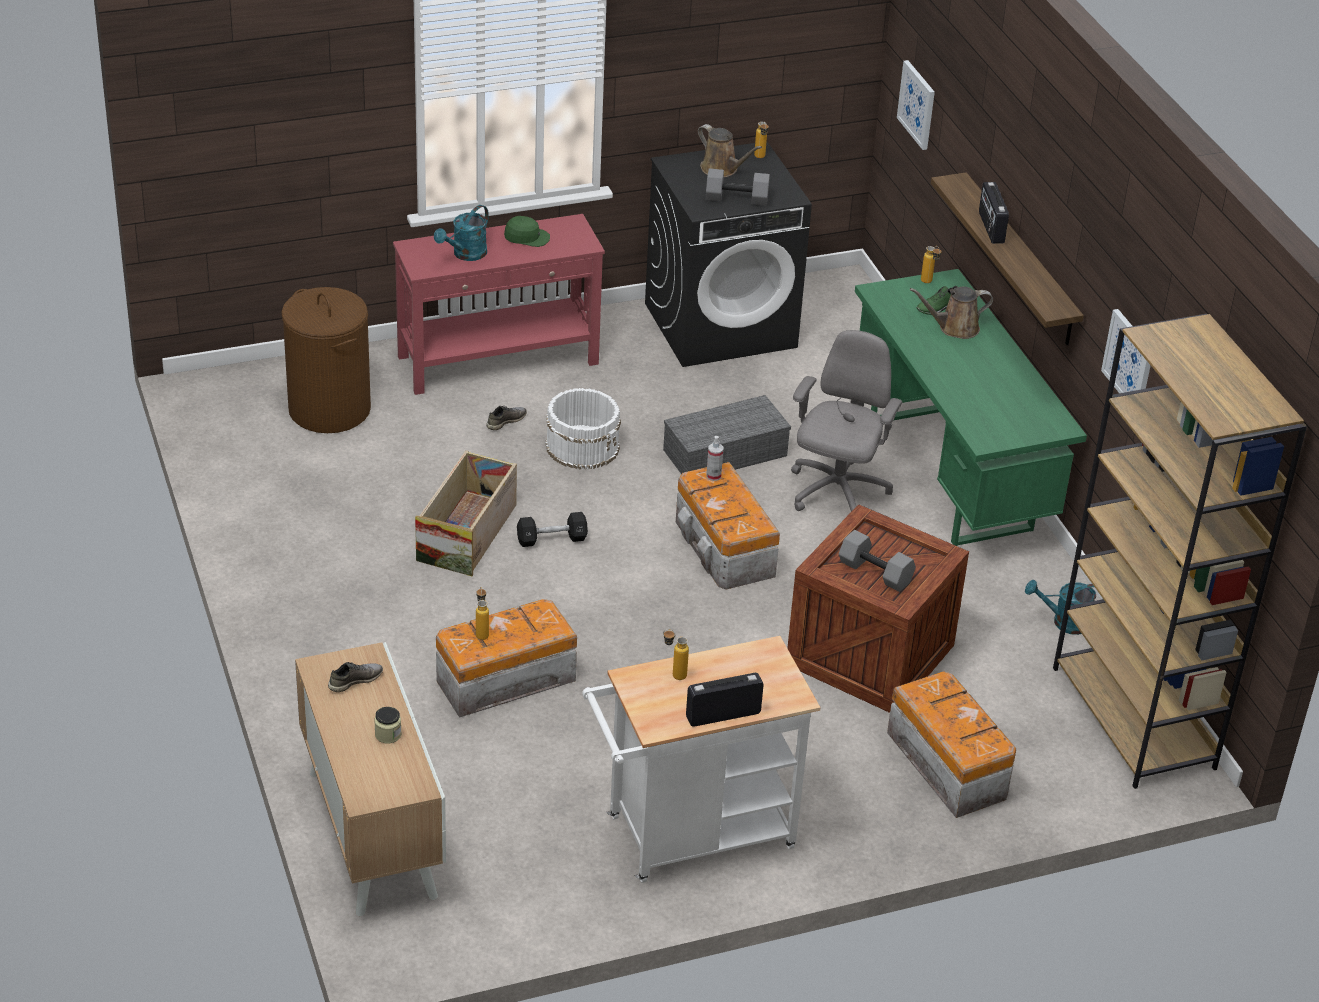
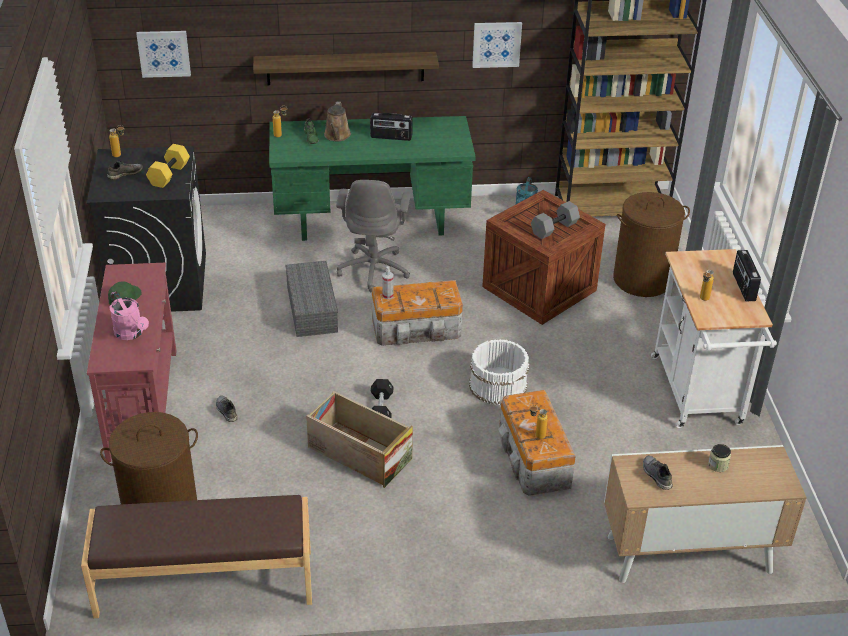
camera: 75 degrees left, 0 degrees up
(241, 457) = (205, 583): none -> brown bench
(465, 255) = (131, 334): turquoise watering can -> pink watering can
(583, 446) = (275, 375): white bucket -> white bucket (497, 384)
(722, 169) = (125, 174): brown watering can -> grey shoe
(737, 198) = (168, 174): grey dumbbell -> yellow dumbbell
(837, 493) = (374, 269): grey office chair -> grey office chair turned 120 degrees counterclockwise
(947, 764) = (642, 280): storage box -> brown laundry basket
(990, 228) = (325, 61): radio -> radio (391, 137)

